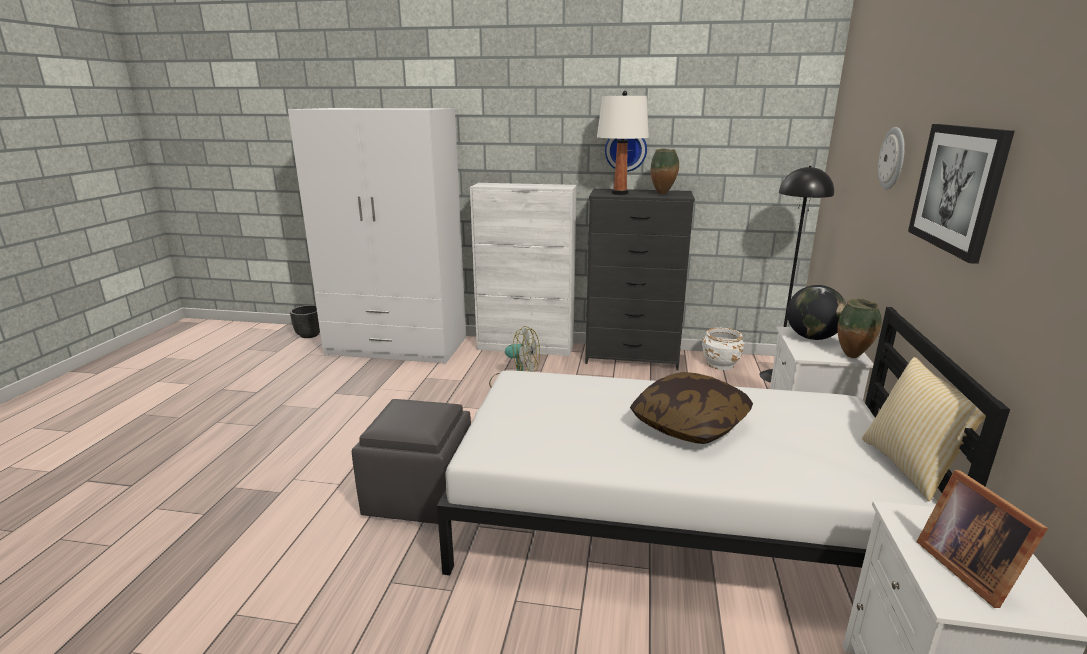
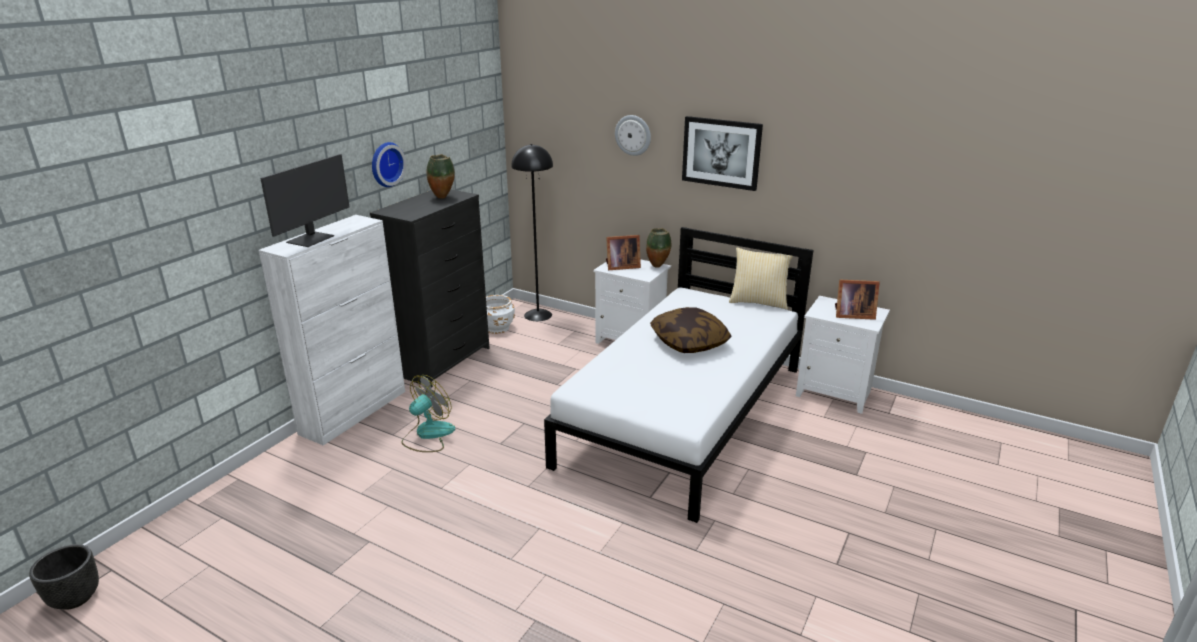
camera: 70 degrees left, 5 degrees up
(397, 346) = (239, 506): white wardrobe -> none
(420, 495) = (594, 523): grey ottoman -> none
(509, 185) = (311, 239): none -> monitor
(619, 193) = (416, 209): white table lamp -> none
(812, 337) = (621, 266): globe -> picture frame

